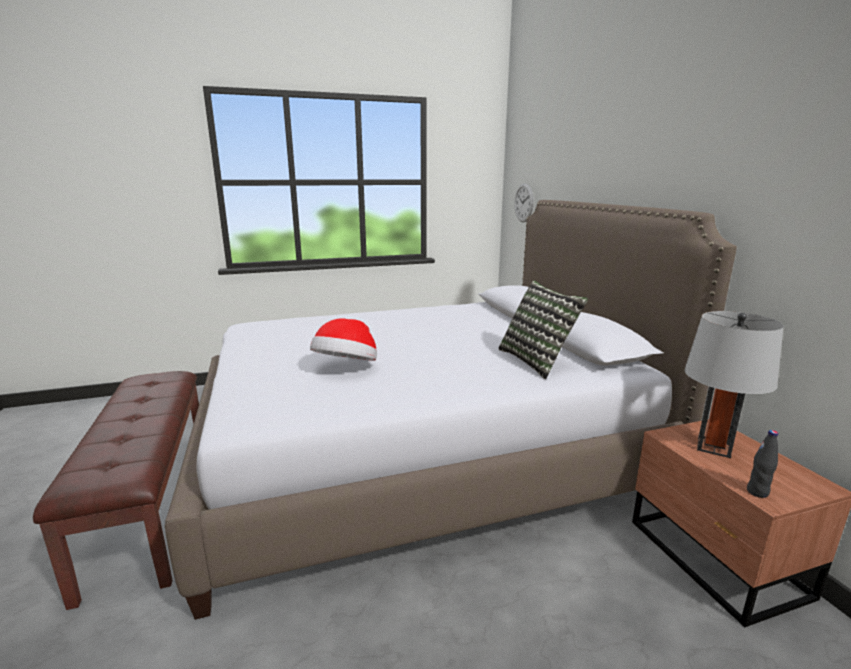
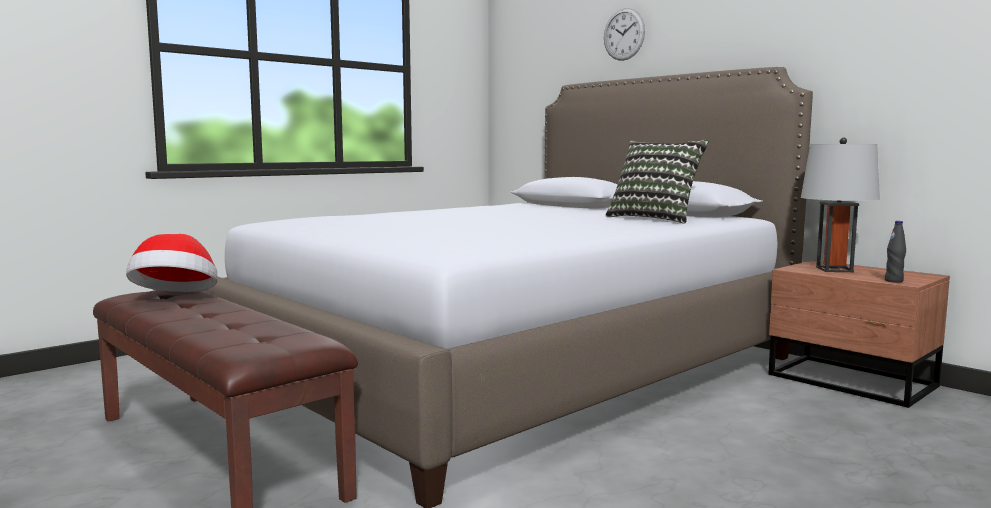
camera: 25 degrees left, 10 degrees down
(347, 368) = (479, 230): hat -> hat (176, 298)
(524, 203) = (528, 96): wall clock -> wall clock (624, 34)

